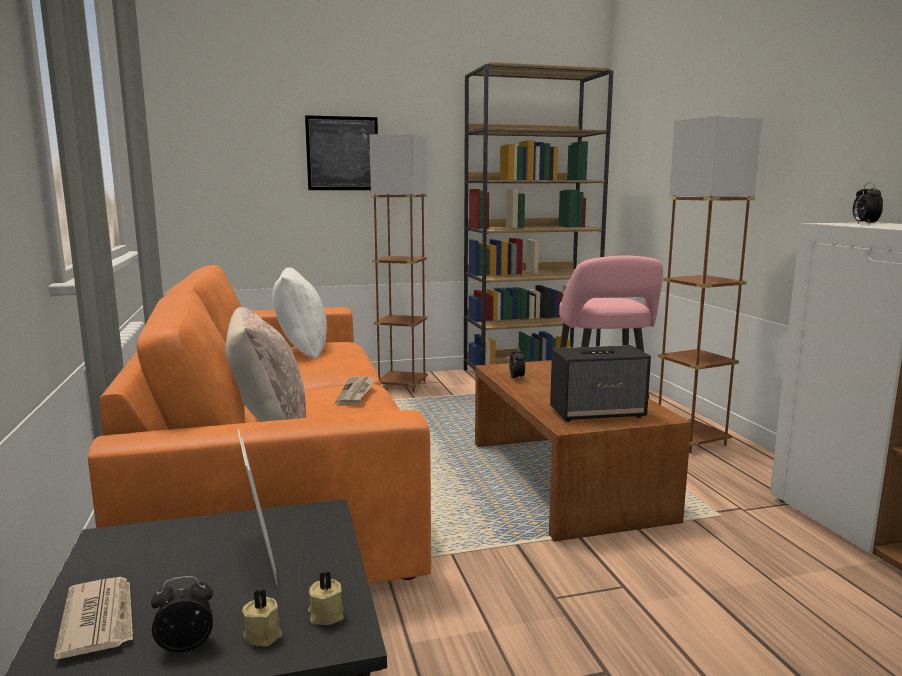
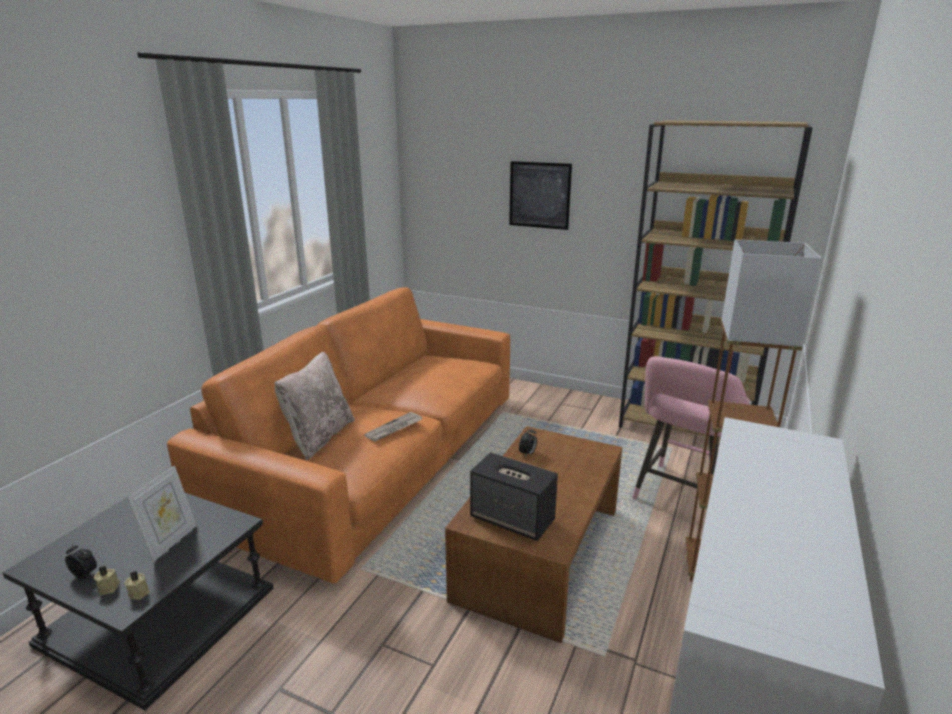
camera: 40 degrees right, 10 degrees up
(100, 619) = (87, 541): newspaper -> none
(302, 349) = (440, 367): white pillow -> none
(402, 385) = (557, 404): brown floor lamp -> none
(864, 224) = (771, 447): alarm clock -> none

